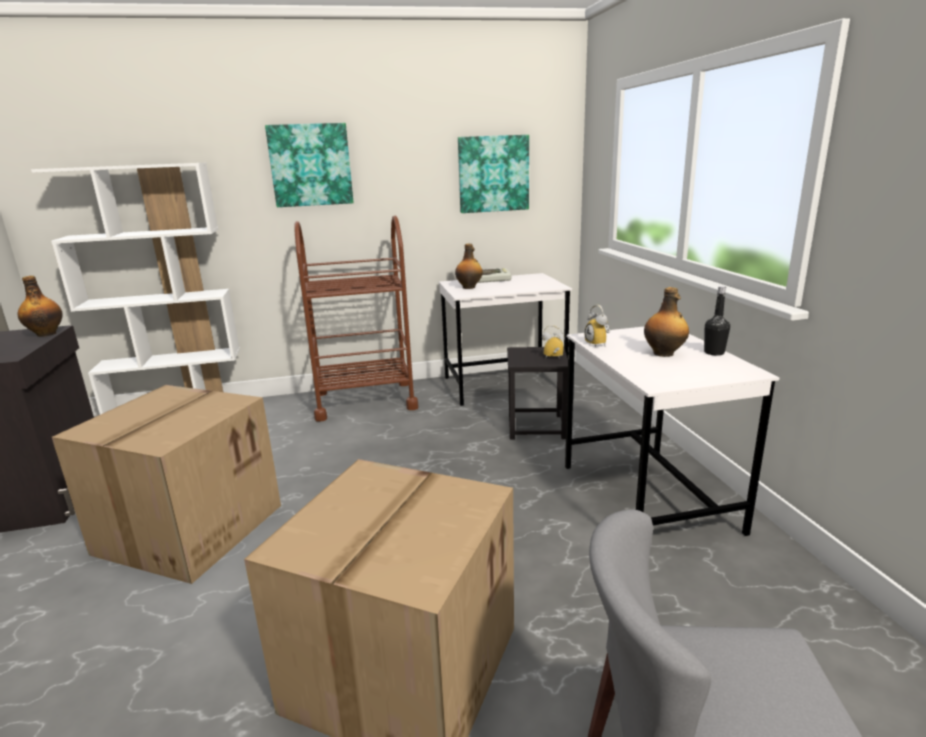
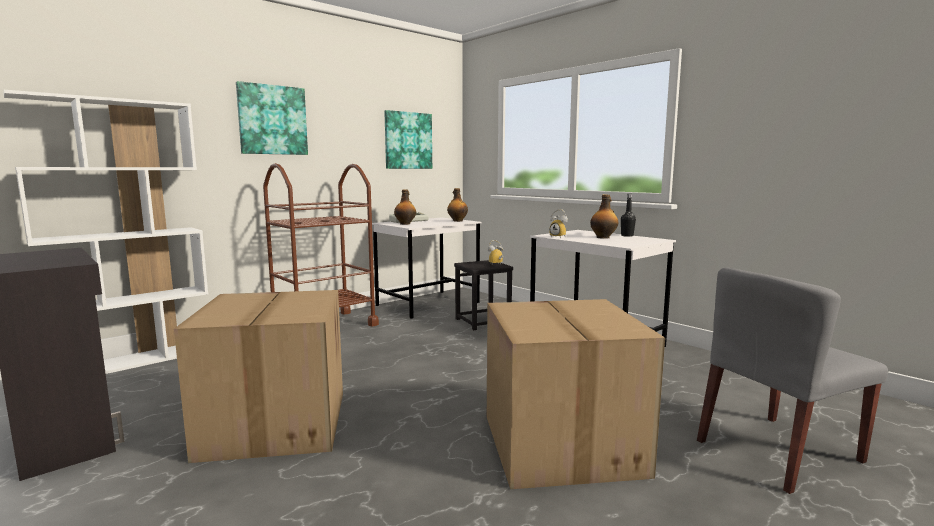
camera: 30 degrees left, 10 degrees down
(46, 334) = (69, 252): bottle -> bottle (457, 221)

